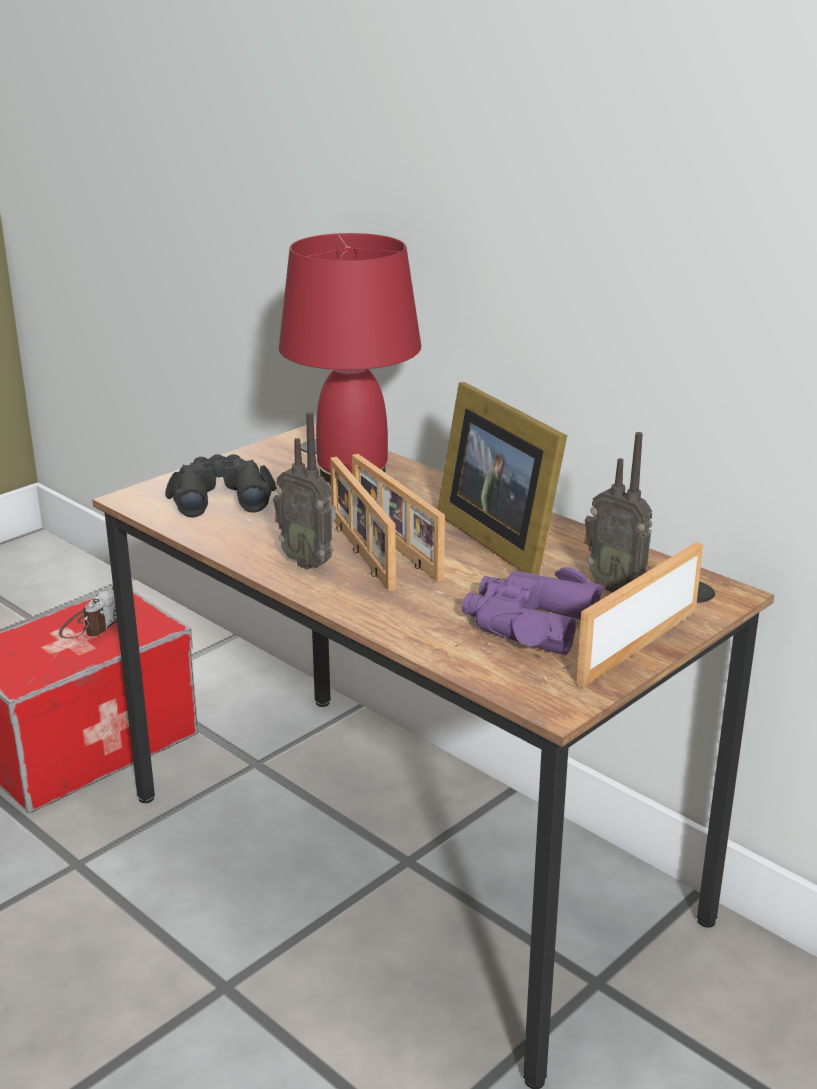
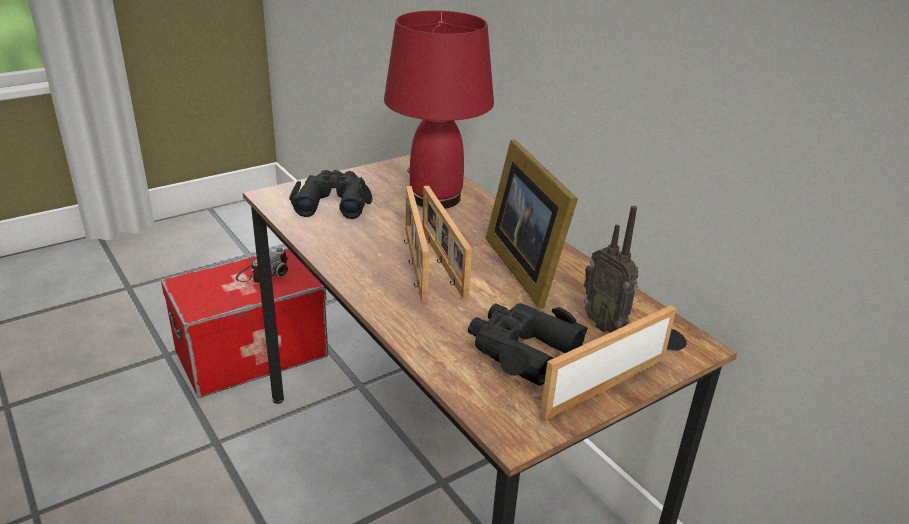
camera: 10 degrees right, 5 degrees up
(309, 561) = (372, 266): radio -> none
(528, 623) = (521, 349): purple binoculars -> black binoculars

